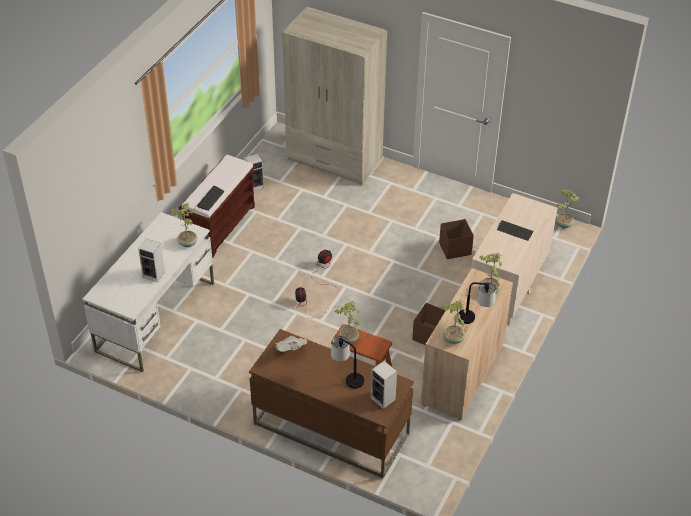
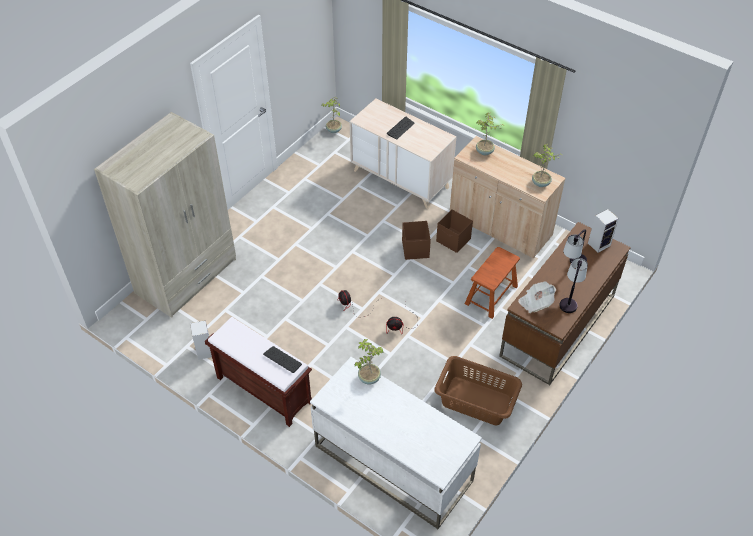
camera: 80 degrees left, 5 degrees up
(154, 274) = (415, 412): speaker -> none
(227, 368) = (476, 401): none -> brown laundry basket
(348, 339) = (492, 276): potted plant -> none
(454, 249) = (346, 205): brown storage box -> brown storage box (415, 249)
(474, 318) = (517, 166): table lamp -> table lamp (569, 299)

